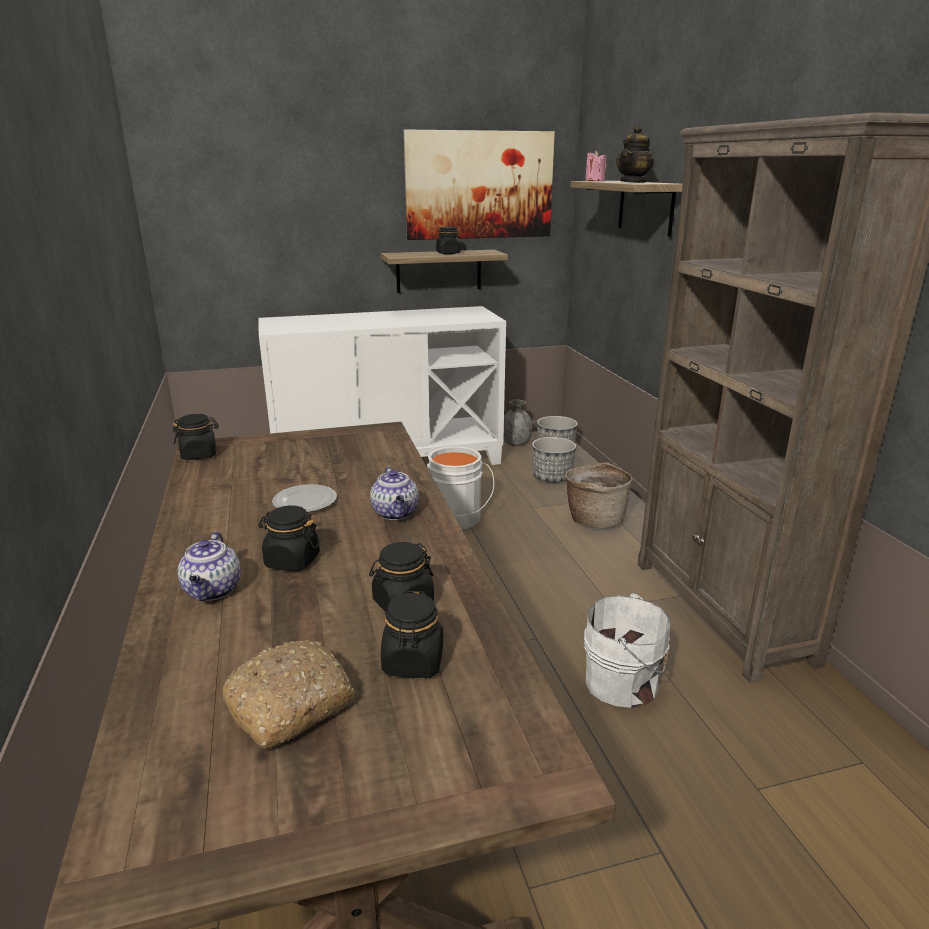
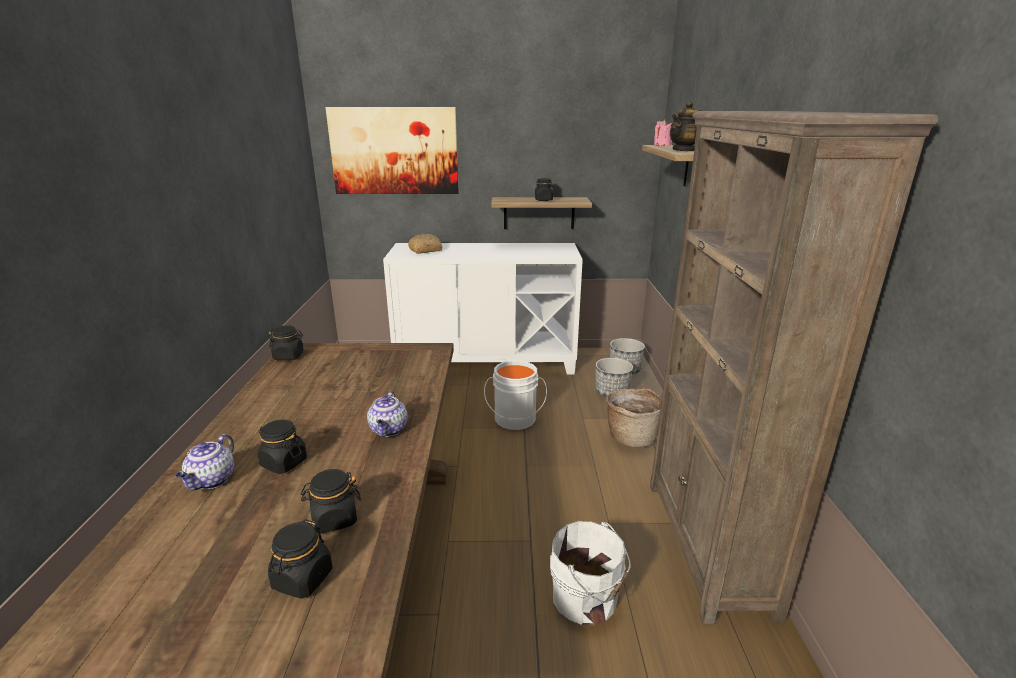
camera: 15 degrees right, 0 degrees up
(291, 703) = (190, 598): bread -> bread (426, 250)
(304, 502) = (330, 410): plate -> none
(479, 185) = (576, 144): picture -> picture (394, 151)
(516, 443) = (595, 357): grey vase -> none

